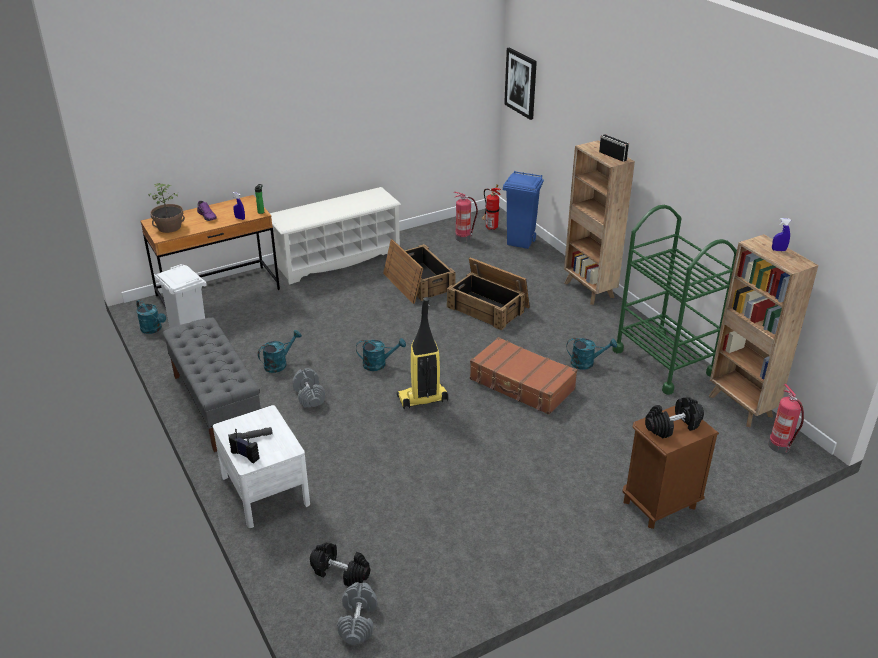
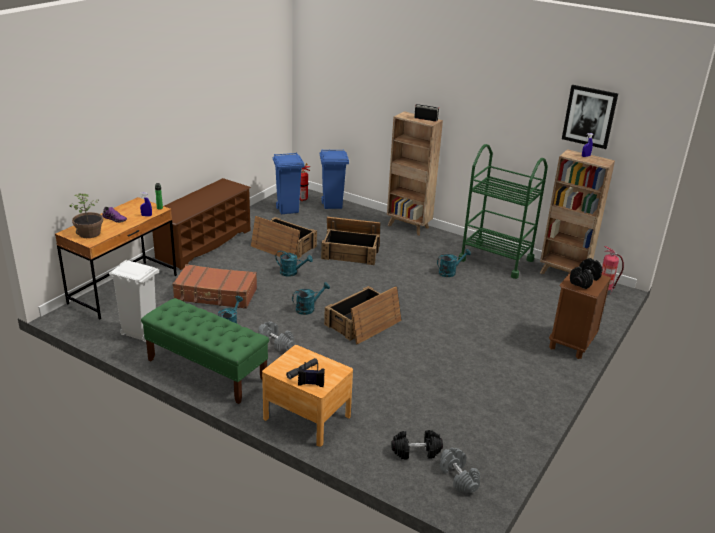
camera: 30 degrees left, 5 degrees down
(153, 329) = (91, 330): turquoise watering can -> turquoise watering can (292, 273)
(216, 405) = (206, 370): grey bench -> green bench
(265, 490) = (307, 417): white nightstand -> brown nightstand
(337, 259) = (204, 244): white shoe rack -> brown shoe rack
(422, 399) = (363, 323): vacuum cleaner -> crate
(463, 238) = (288, 210): fire extinguisher -> blue trash can
(521, 83) = (314, 80): picture -> picture (589, 116)
(521, 385) = (421, 296): brown suitcase -> brown suitcase (216, 295)

